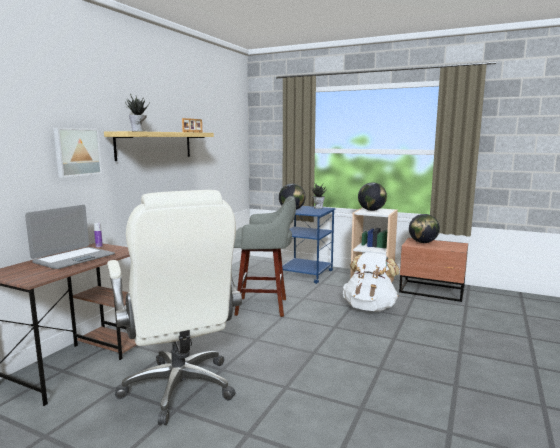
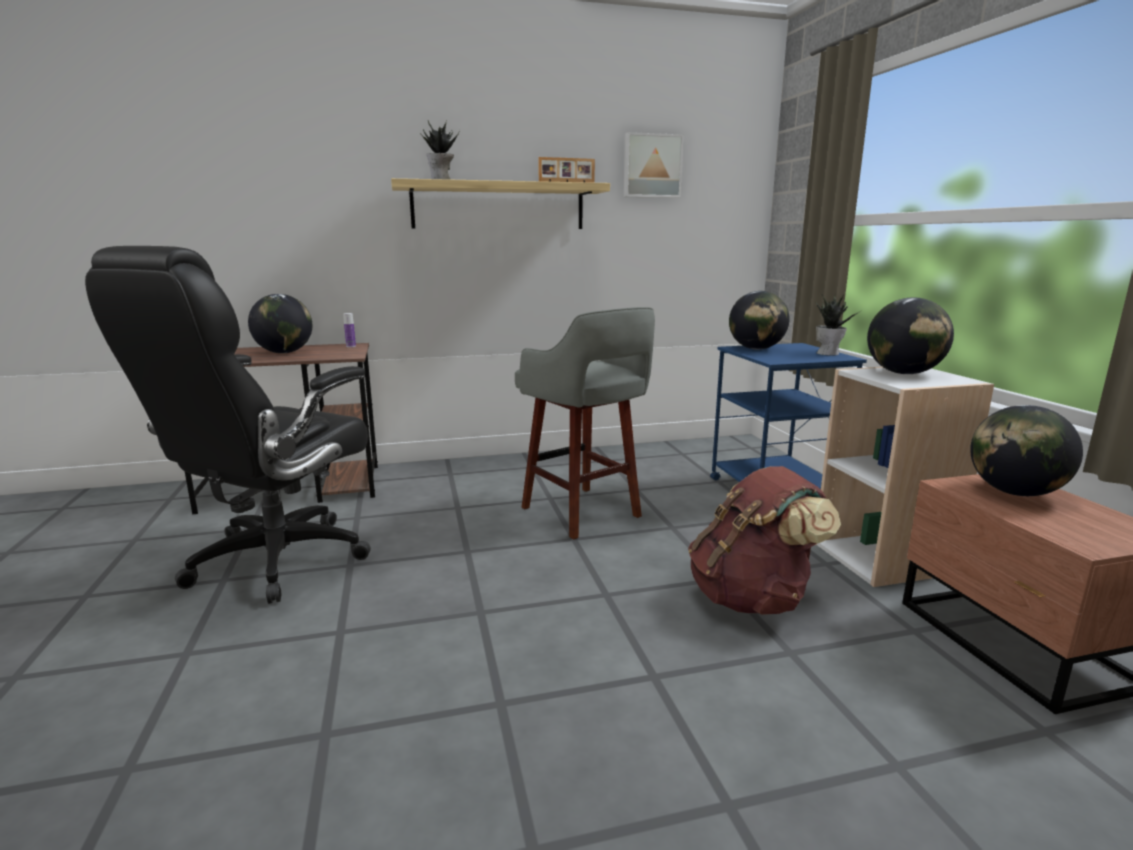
camera: 50 degrees right, 5 degrees up
(74, 259) = (284, 352): laptop -> globe
(77, 152) = (343, 211): picture -> picture (652, 166)
(180, 389) = (275, 561): white office chair -> black office chair
(369, 307) = (752, 598): white backpack -> brown backpack

